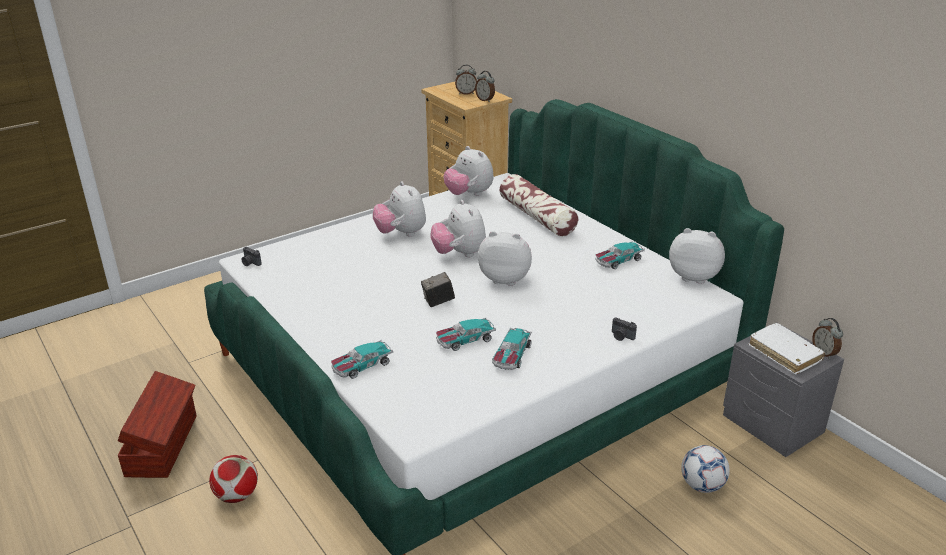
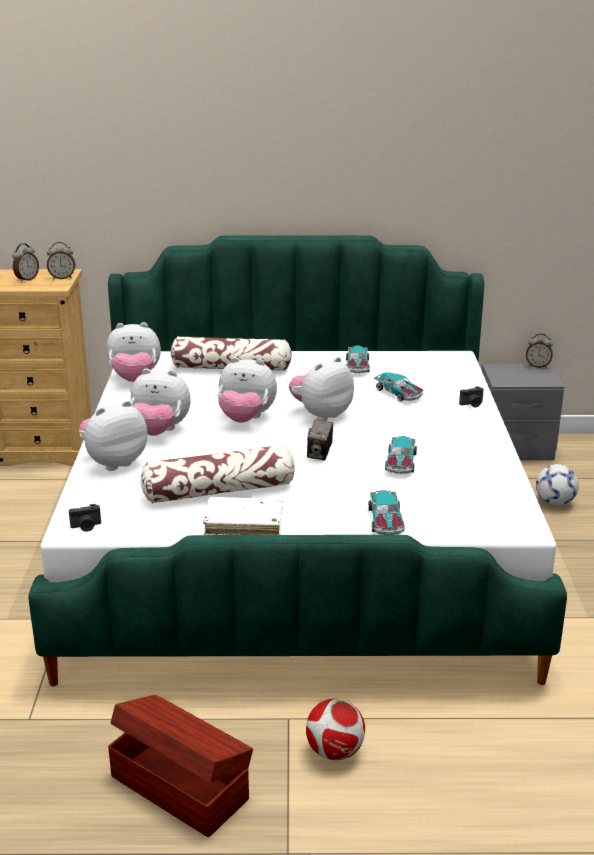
camera: 55 degrees left, 5 degrees down
(340, 286) = (219, 491): none -> pillow
(511, 356) = (449, 452): toy car -> toy car (399, 393)
(694, 276) = (419, 352): plush toy -> plush toy (114, 462)
(784, 354) = (524, 377): white book -> white book (243, 525)

